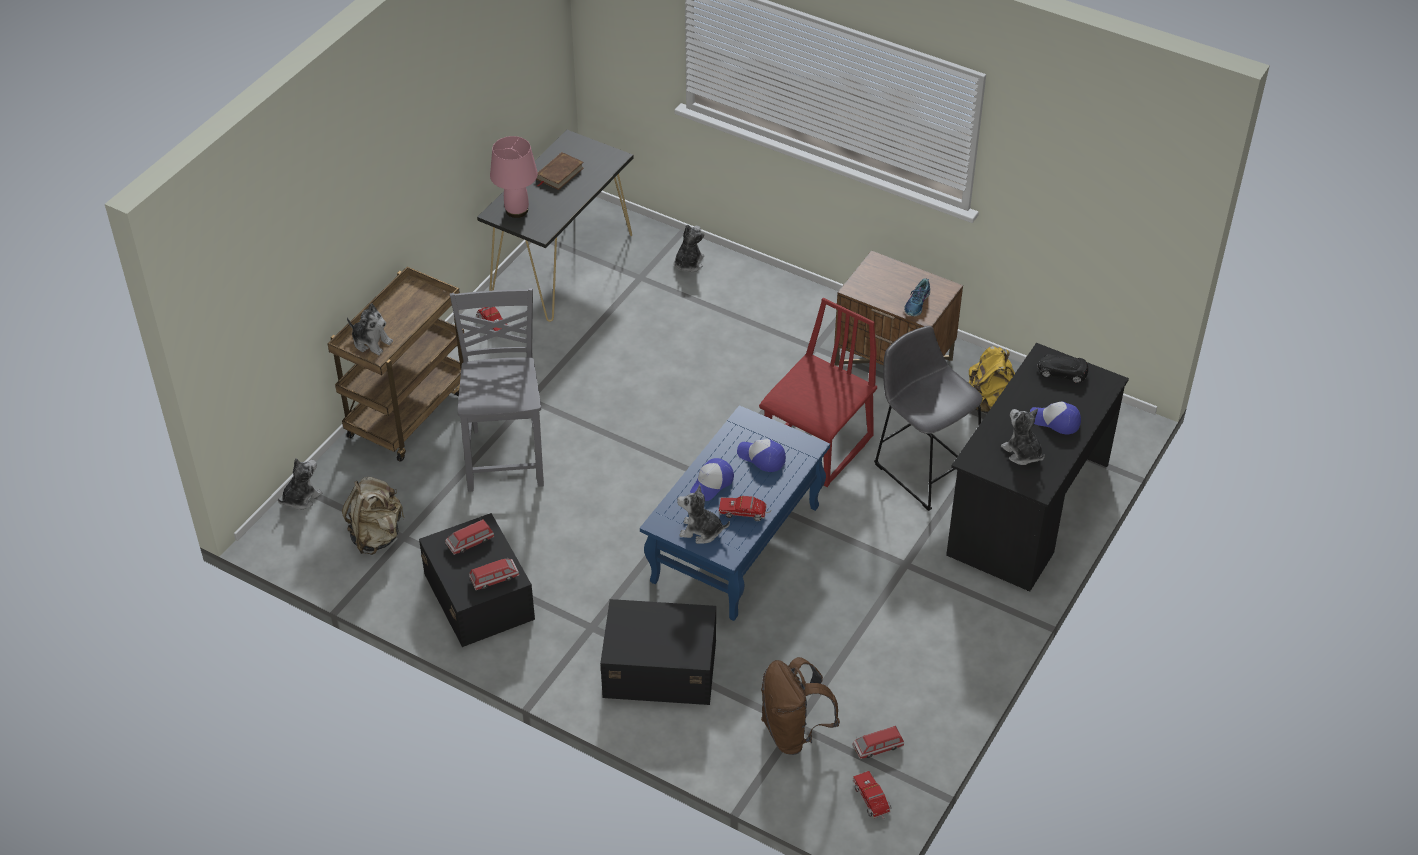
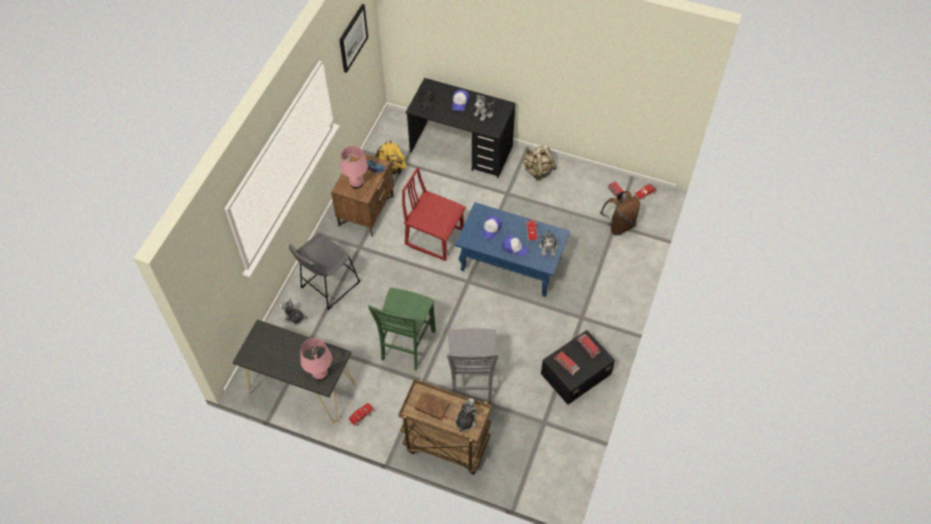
camera: 100 degrees left, 10 degrees up
(301, 497) = (527, 487): plush toy -> none
(376, 535) = (546, 437): beige backpack -> beige backpack (538, 171)
(506, 456) = (471, 383): grey chair -> grey chair turned 75 degrees counterclockwise
(559, 173) = (280, 357): brown book -> brown book (432, 407)
(601, 386) = (406, 346): none -> green chair
(658, 668) = (598, 284): black storage box -> none
(885, 281) = (356, 183): none -> pink table lamp
(924, 467) = (441, 191): grey stool -> grey stool (327, 287)
(1092, 160) = (352, 38): none -> picture

